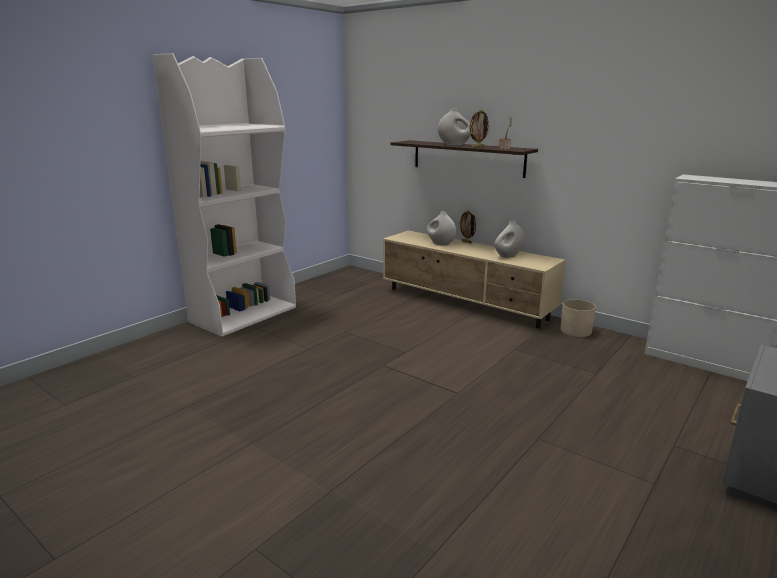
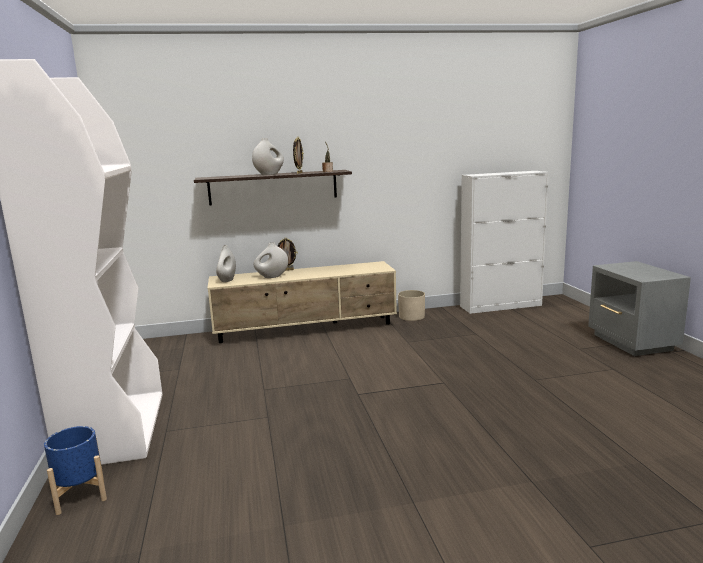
camera: 50 degrees left, 5 degrees down
(172, 338) = (80, 495): none -> blue planter
(508, 256) = (345, 269): white vase -> white vase (227, 280)

